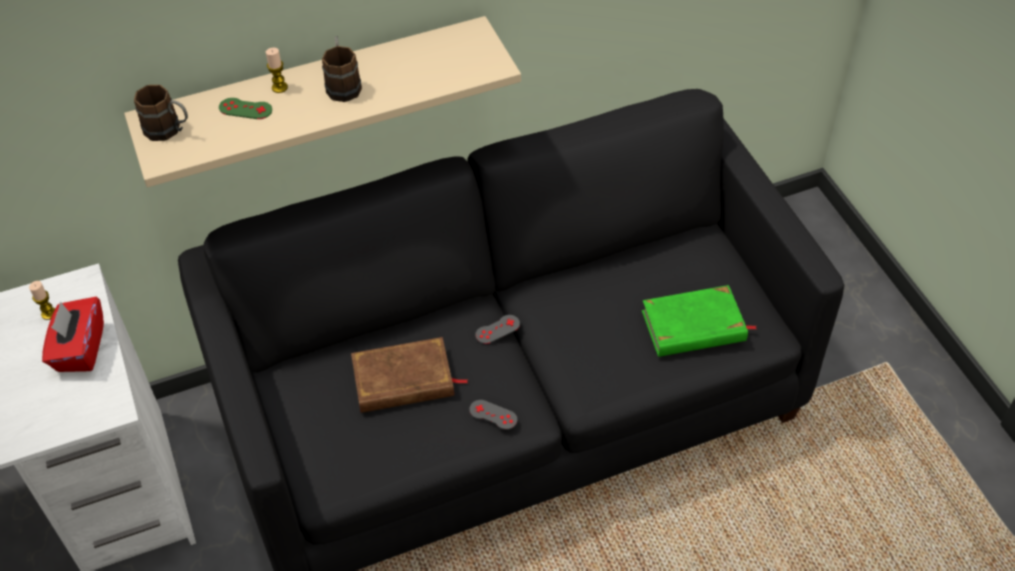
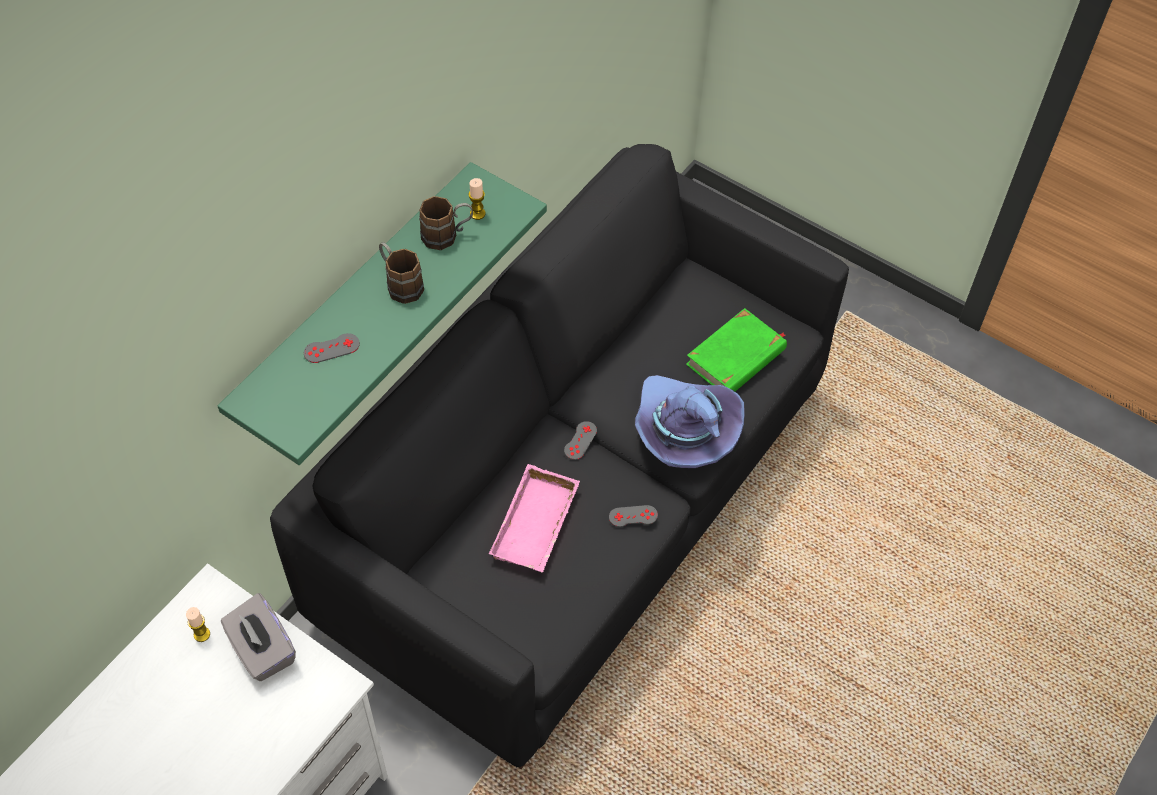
camera: 35 degrees left, 5 degrees up
(80, 349) = (262, 650): red tissue box -> grey tissue box
(169, 131) = (279, 402): brown mug -> brown mug (447, 235)
(245, 109) = (331, 348): green game controller -> grey game controller
(279, 87) = (345, 313): candle -> candle (477, 213)
(316, 96) = (356, 304): beige shelf -> green shelf
(403, 380) = (537, 526): brown book -> pink tray
(595, 365) = (683, 430): none -> purple hat

